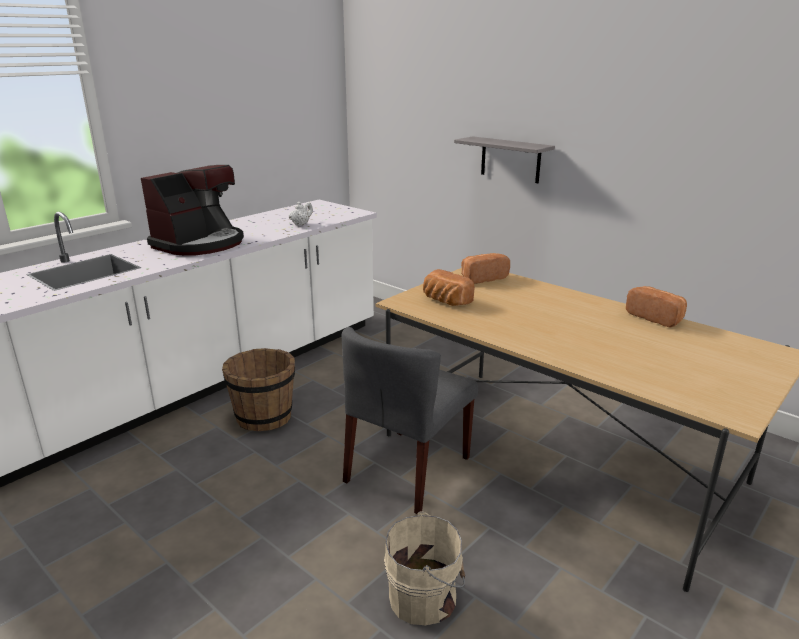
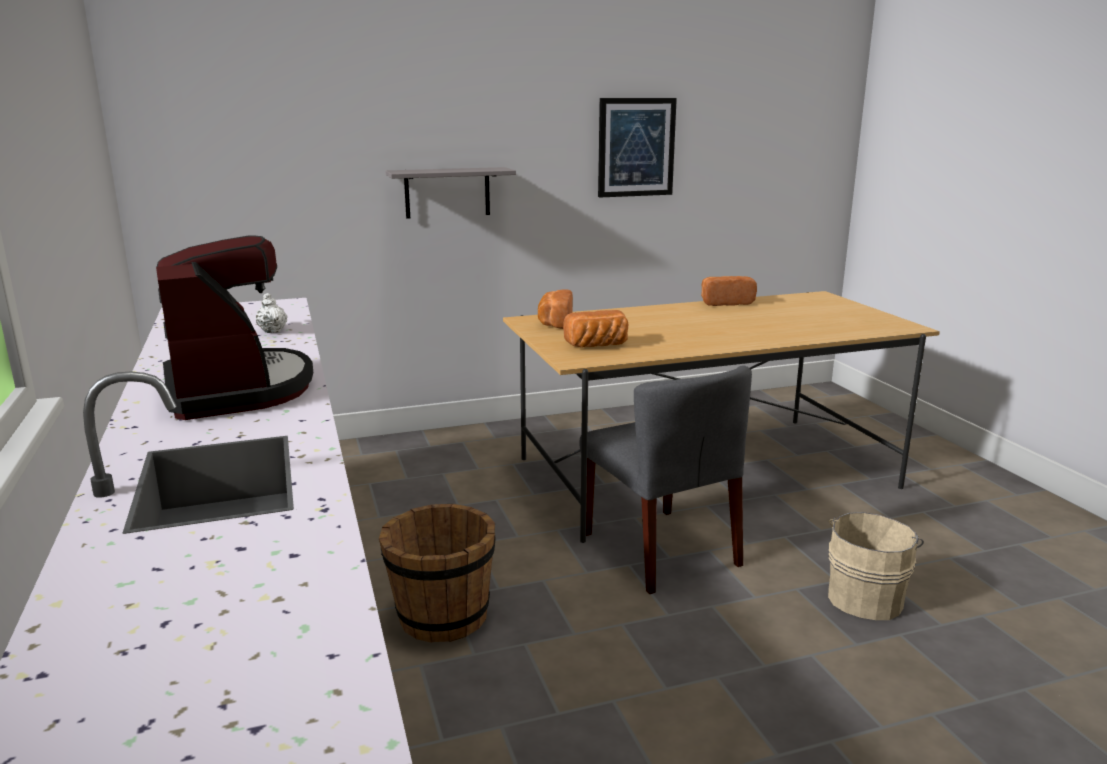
camera: 60 degrees left, 5 degrees down
(680, 143) = (636, 147): none -> picture

